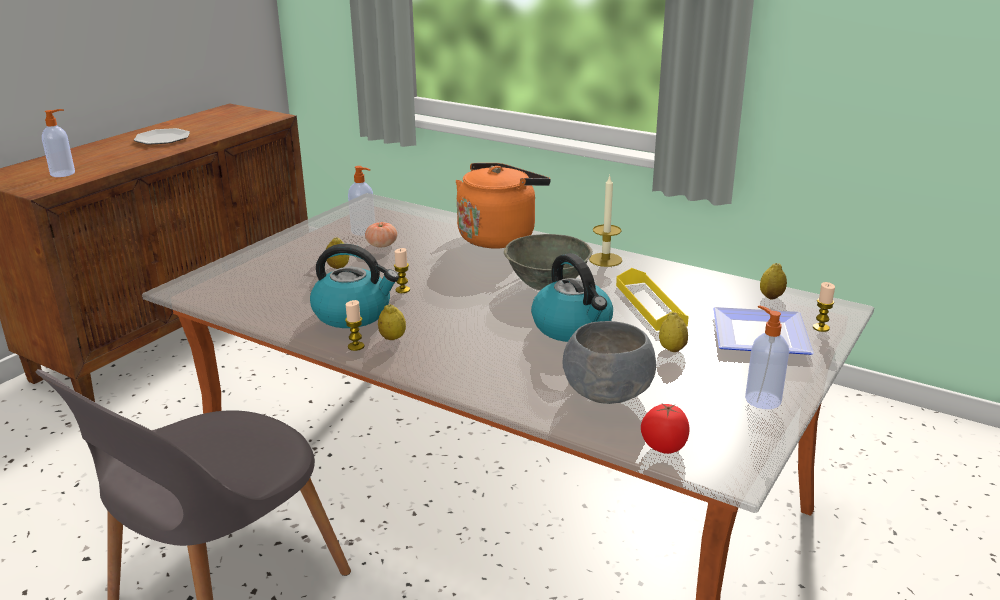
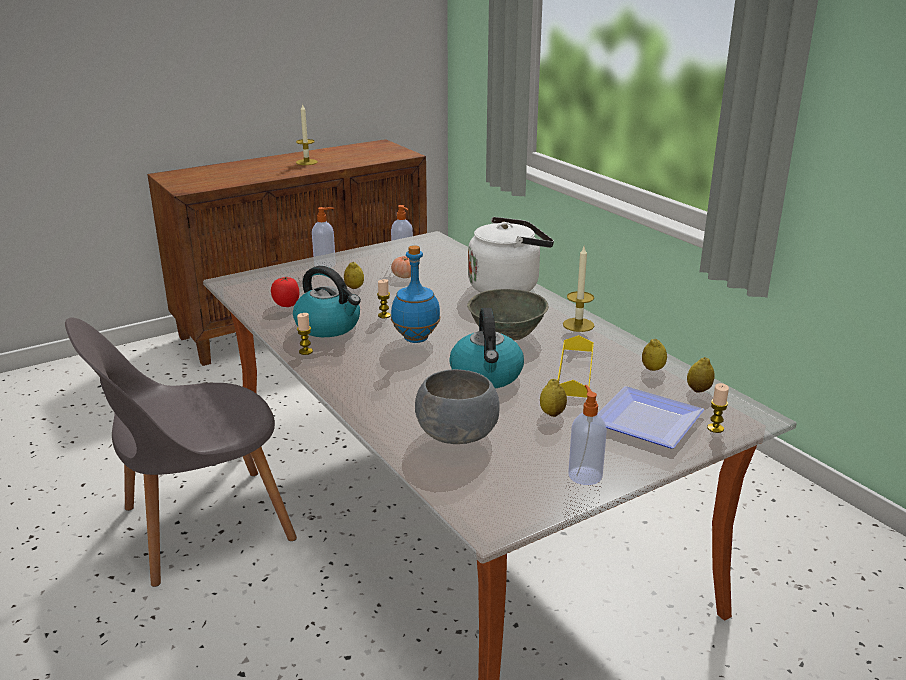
camera: 25 degrees right, 0 degrees up
(64, 173) = (213, 179): soap dispenser -> soap dispenser (325, 265)
(163, 139) = (306, 162): plate -> candle
(392, 338) = (338, 351): lemon -> lemon (653, 369)
(461, 307) = (415, 338): none -> blue bottle
(499, 236) = (507, 287): orange kettle -> white kettle
(663, 448) = (454, 490): tomato -> tomato (286, 305)

